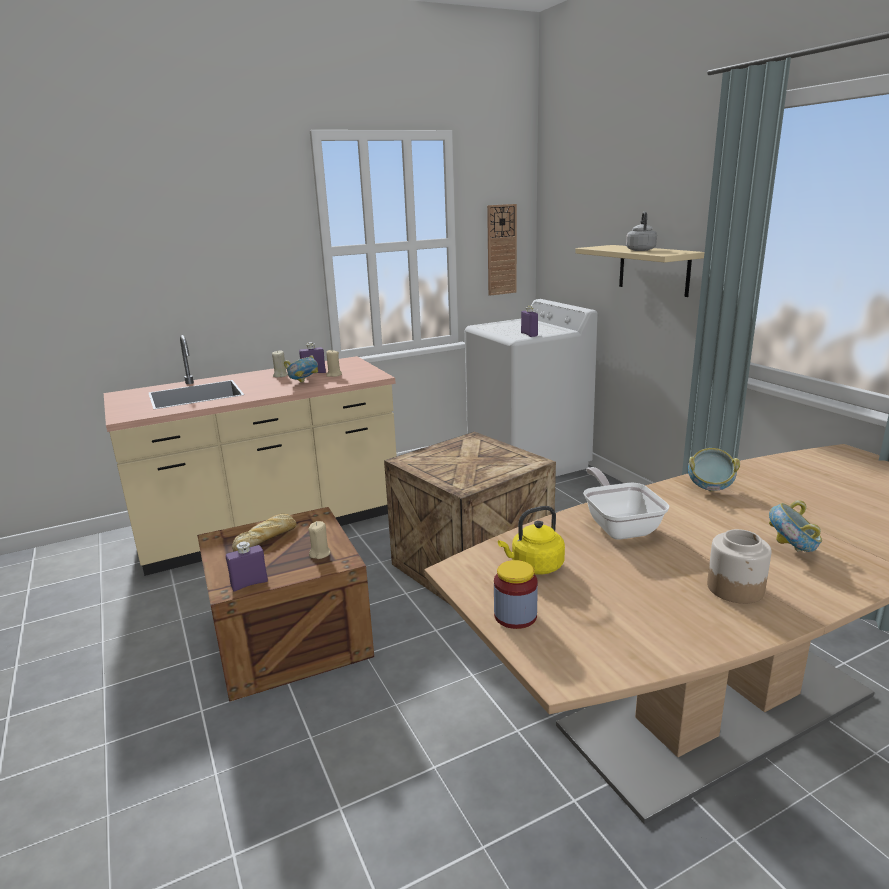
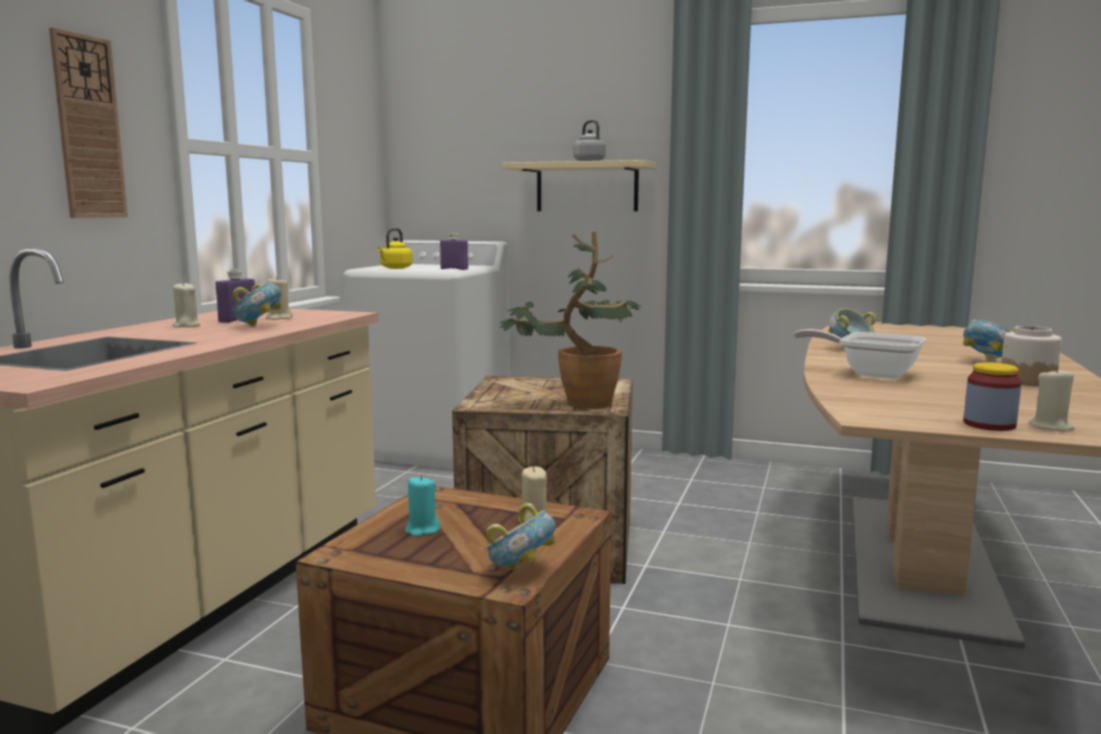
camera: 45 degrees left, 10 degrees down
(249, 584) = (521, 570): purple bottle -> bowl
(267, 538) = (422, 530): bread -> turquoise candle
(460, 476) = (577, 403): none -> potted plant
(501, 250) = (358, 176): wall clock -> wall clock (88, 127)
(534, 566) = (903, 402): yellow kettle -> yellow kettle (395, 268)
(552, 641) = (1051, 427): none -> beige candle

